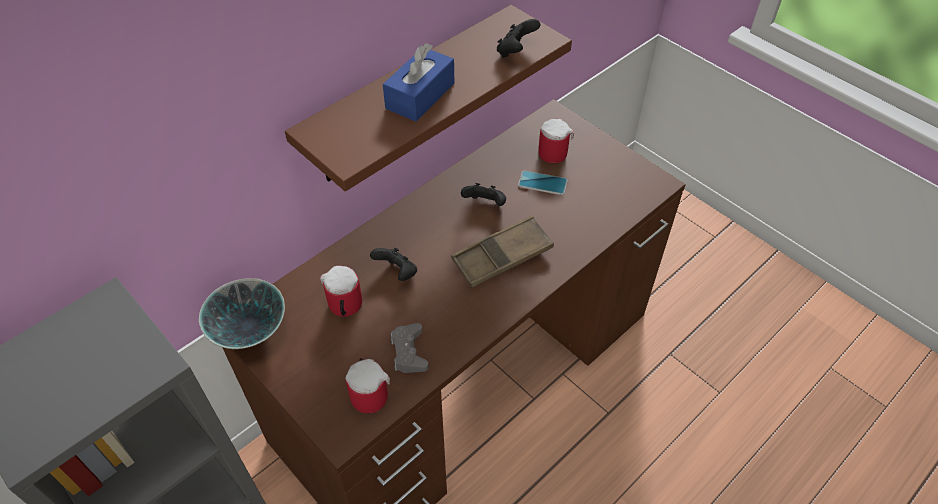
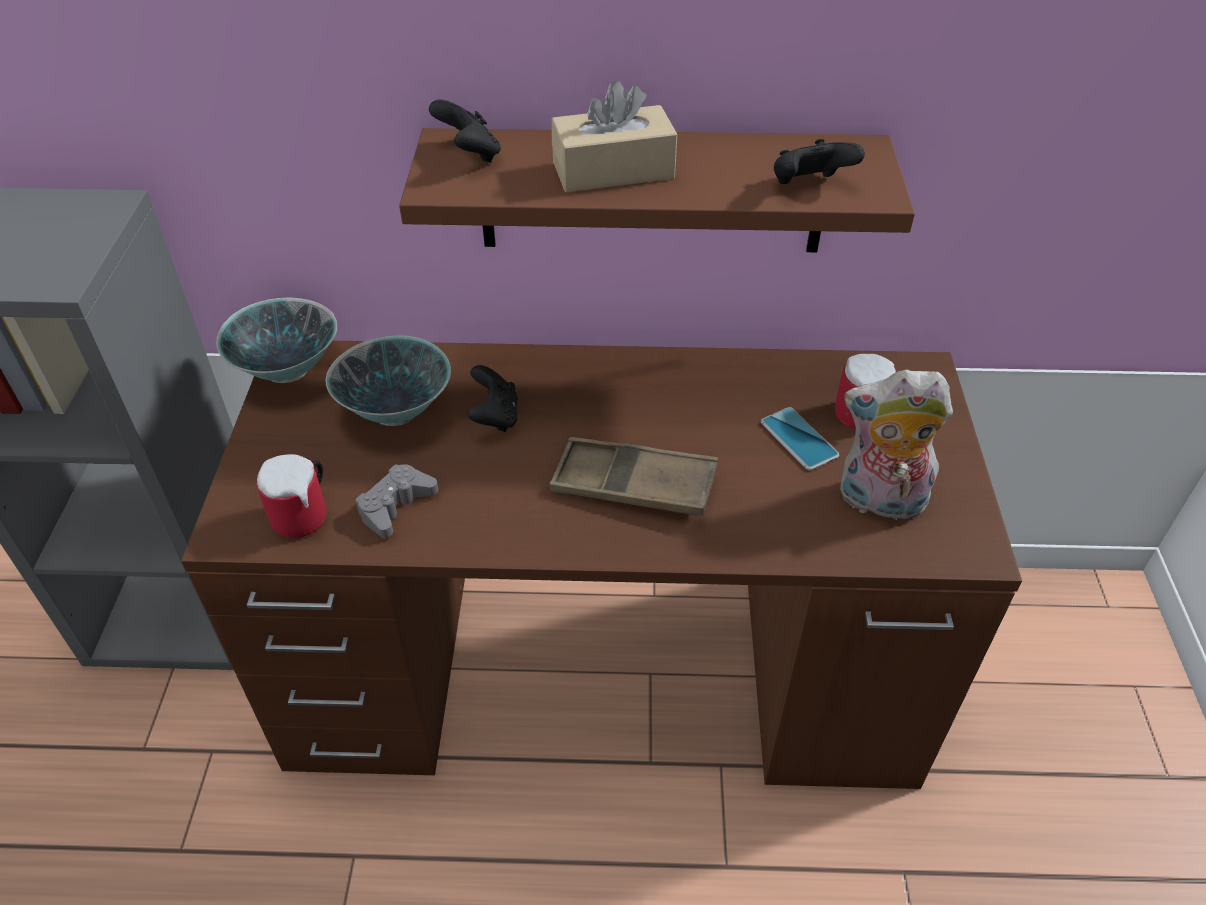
camera: 45 degrees right, 5 degrees down
(344, 308) = (396, 412): mug -> bowl
(420, 96) = (613, 170): blue tissue box -> beige tissue box
(485, 204) = (691, 414): black game controller -> black game controller (470, 154)
(604, 189) = (879, 502): none -> plush toy

